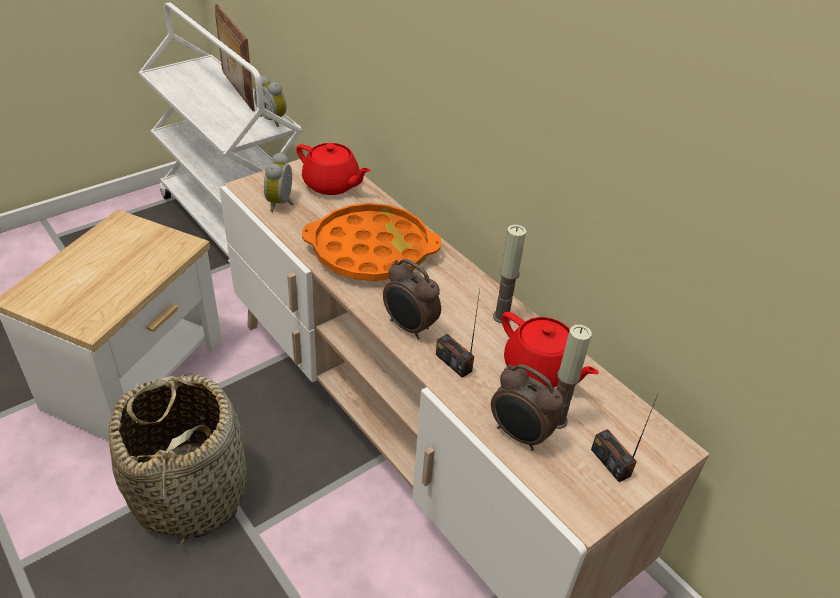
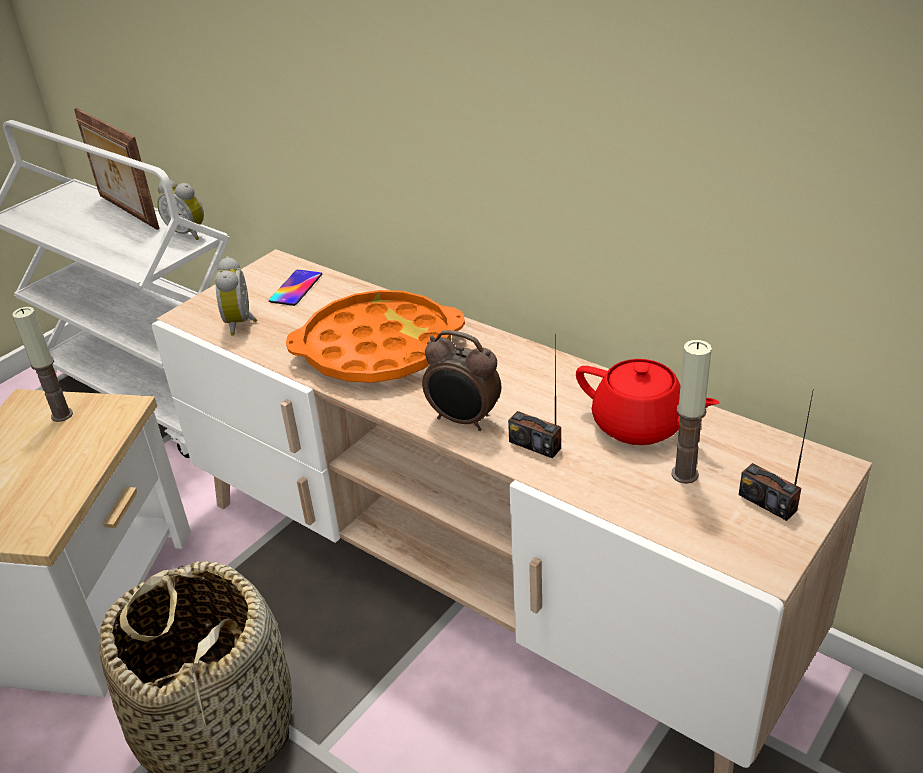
camera: 10 degrees left, 5 degrees down
(332, 185) = (296, 288): red teapot -> phone
(502, 317) = (569, 380): candle -> candle (62, 415)
(519, 435) = (649, 502): alarm clock -> none

